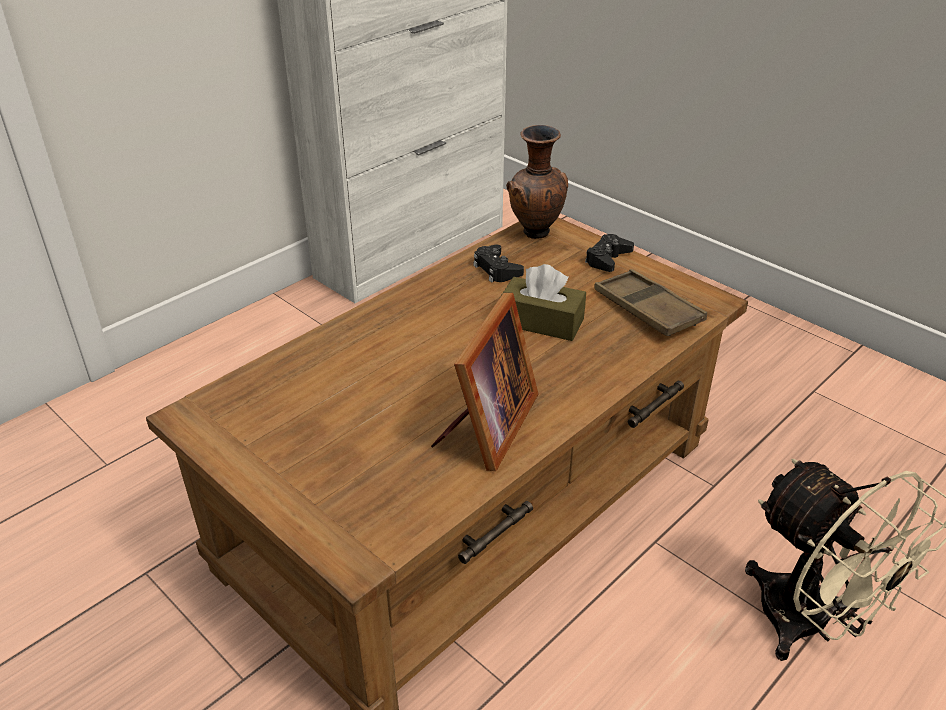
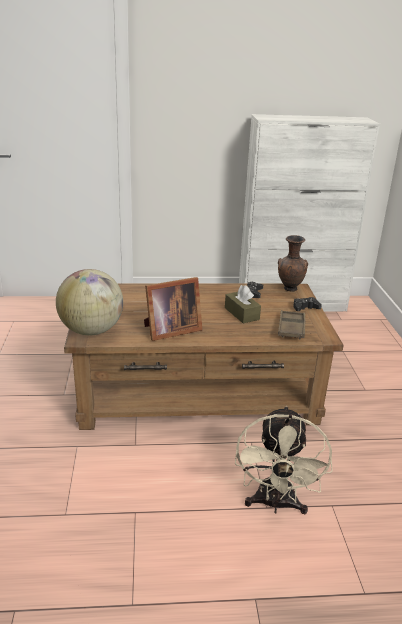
camera: 40 degrees right, 10 degrees down
(349, 523) = (91, 331): none -> globe

